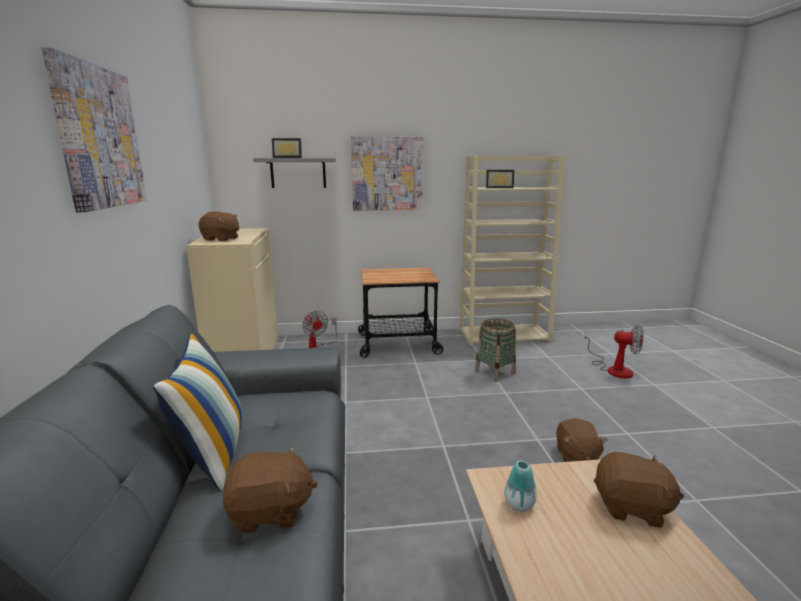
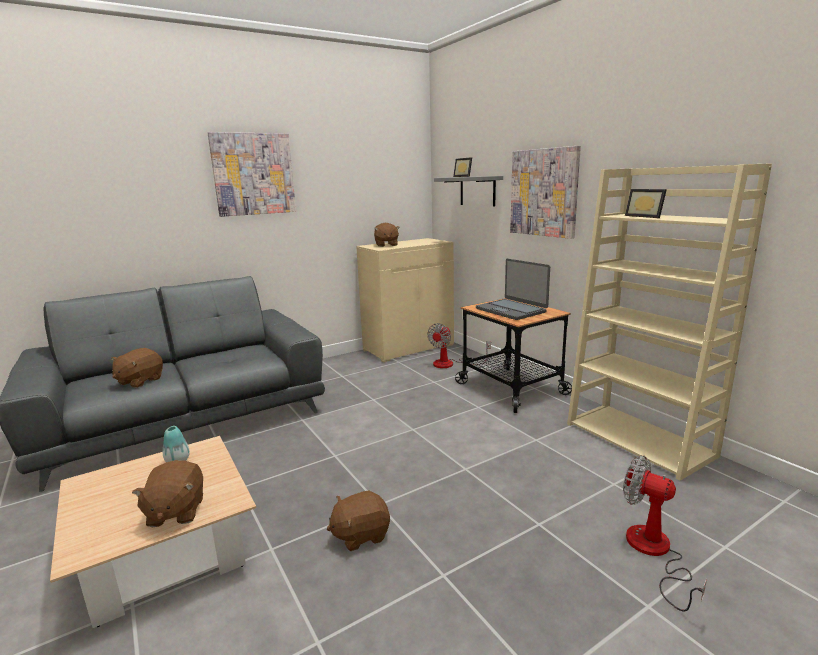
camera: 65 degrees right, 0 degrees up
(212, 453) = (191, 356): pillow -> none
(270, 511) = (139, 381): brown plush toy -> brown plush toy turned 60 degrees clockwise
(399, 275) = (511, 310): none -> laptop
(495, 372) = (511, 453): basket -> none
(613, 369) = (654, 553): fan -> fan turned 135 degrees clockwise

